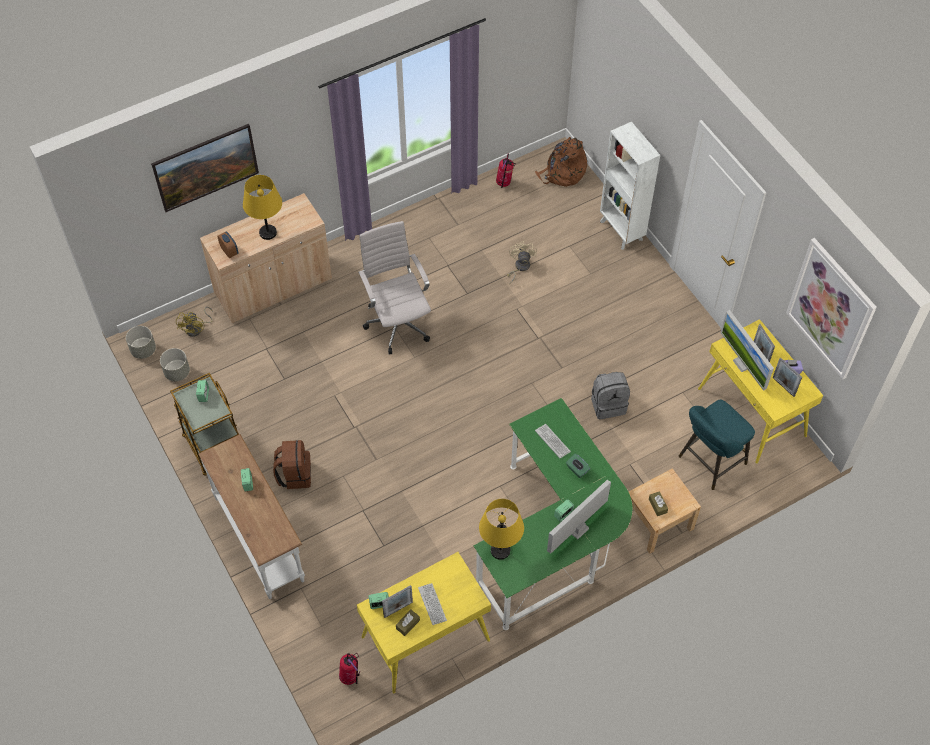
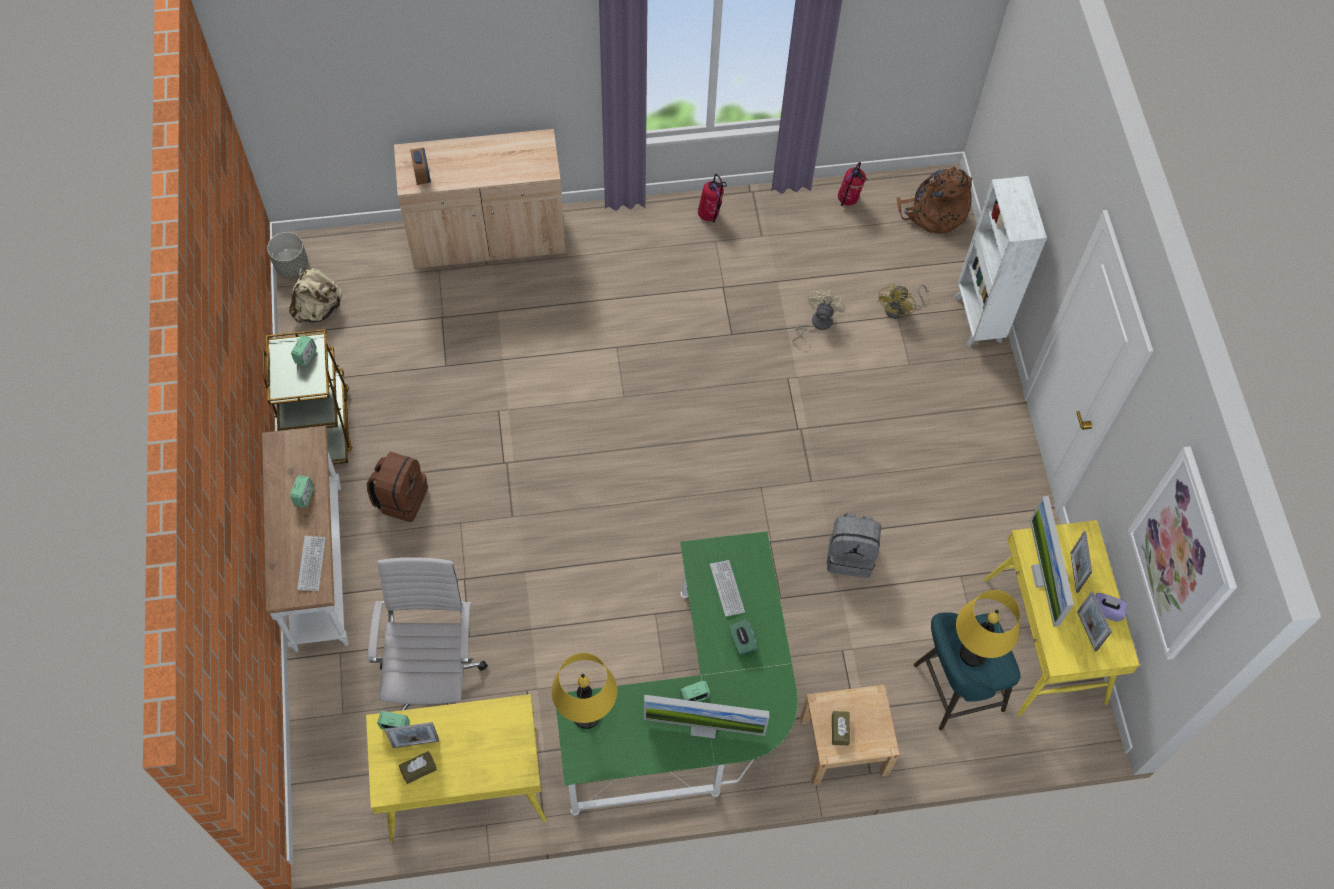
camera: 20 degrees right, 5 degrees up
(177, 372) = (318, 309): grey planter -> beige backpack
(197, 329) = (368, 260): yellow fan -> yellow fan (900, 309)
(208, 179) = (413, 70): picture -> none
(268, 232) = (483, 167): yellow table lamp -> yellow table lamp (973, 653)
(350, 677) = (347, 797): fire extinguisher -> fire extinguisher (710, 215)
(397, 323) = (623, 342): white office chair -> white office chair (433, 676)
(432, 604) = (463, 754): keyboard -> keyboard (311, 563)
(577, 529) = (704, 726): monitor -> monitor turned 150 degrees counterclockwise

